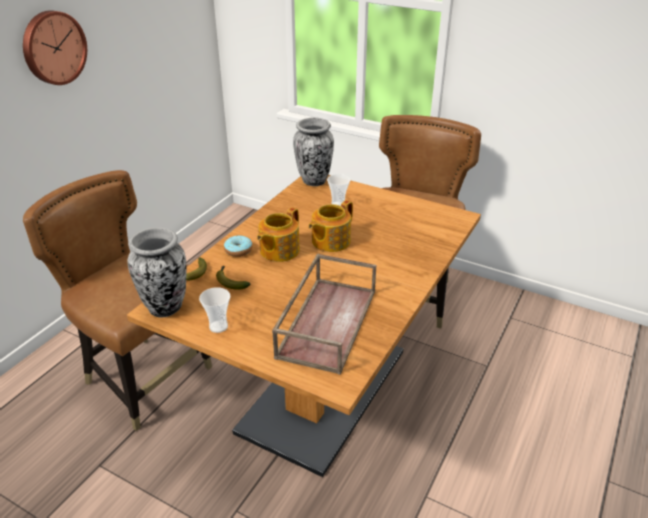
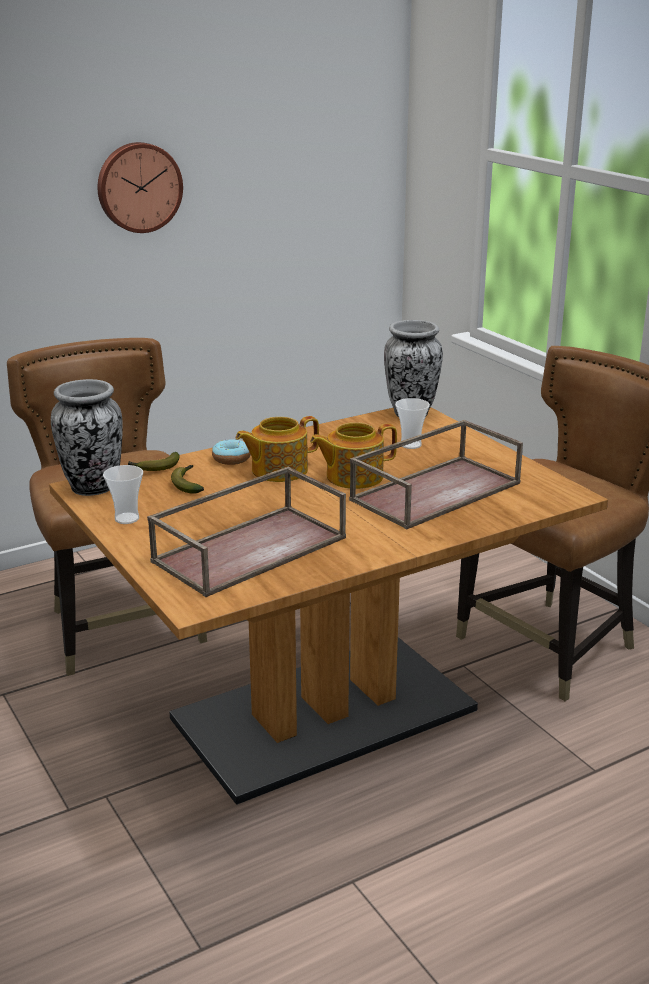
camera: 30 degrees right, 10 degrees down
(388, 236) = (436, 490): none -> brown tray

